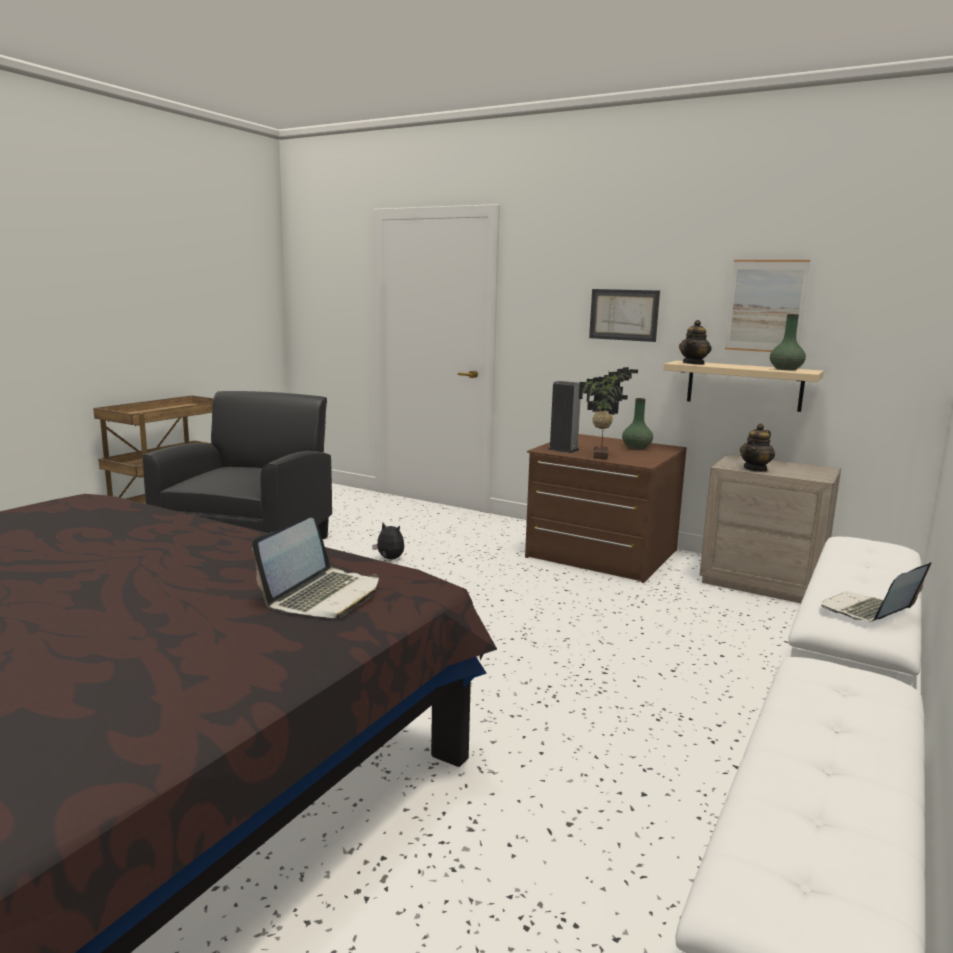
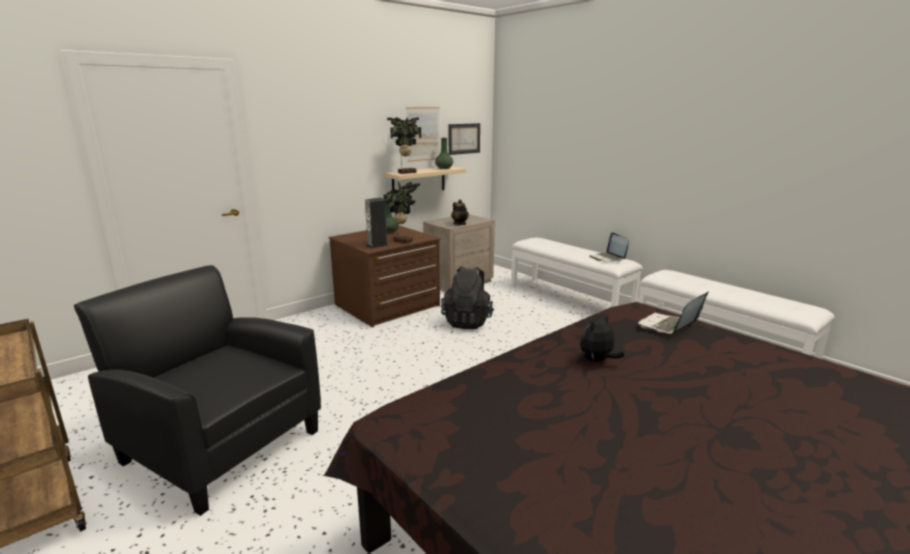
camera: 70 degrees left, 5 degrees up
(323, 596) = (668, 326): laptop -> laptop turned 90 degrees counterclockwise
(389, 559) = (327, 374): plush toy -> plush toy (597, 360)
(608, 609) = (468, 322): none -> black backpack
(624, 315) = (349, 147): picture -> picture (464, 138)
(694, 363) = (406, 172): teapot -> potted plant

